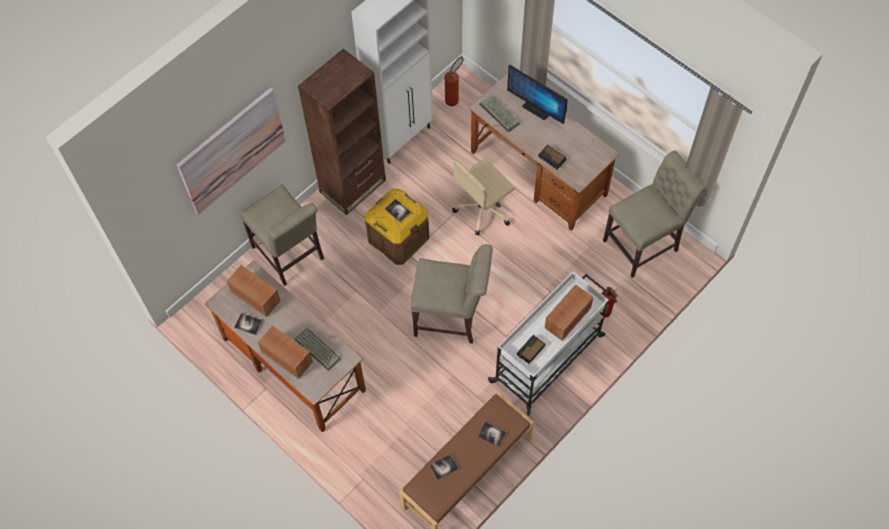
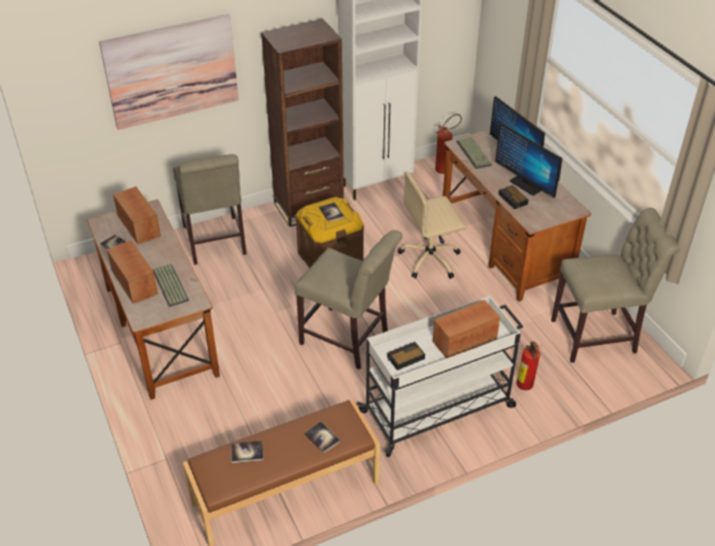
camera: 20 degrees right, 20 degrees down
(556, 137) = (526, 185): none -> monitor

